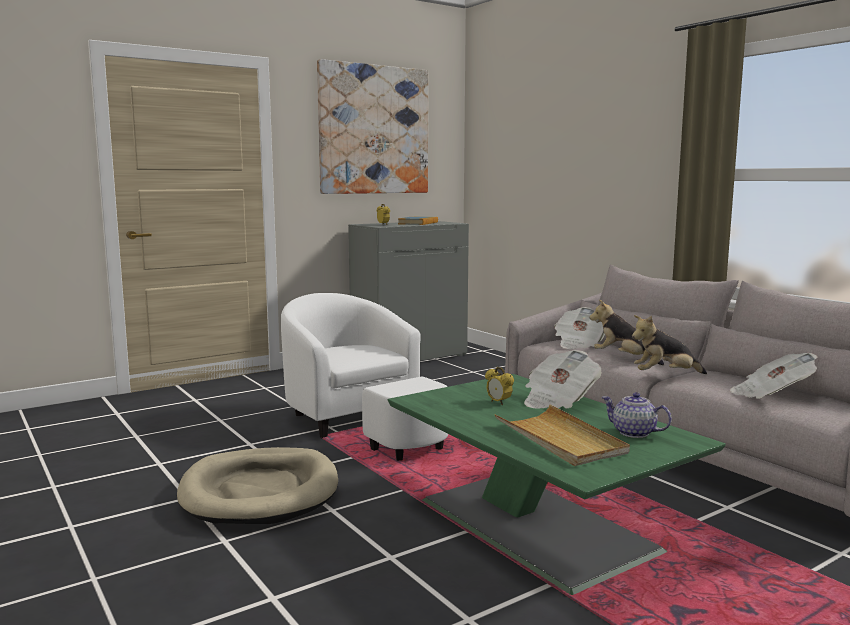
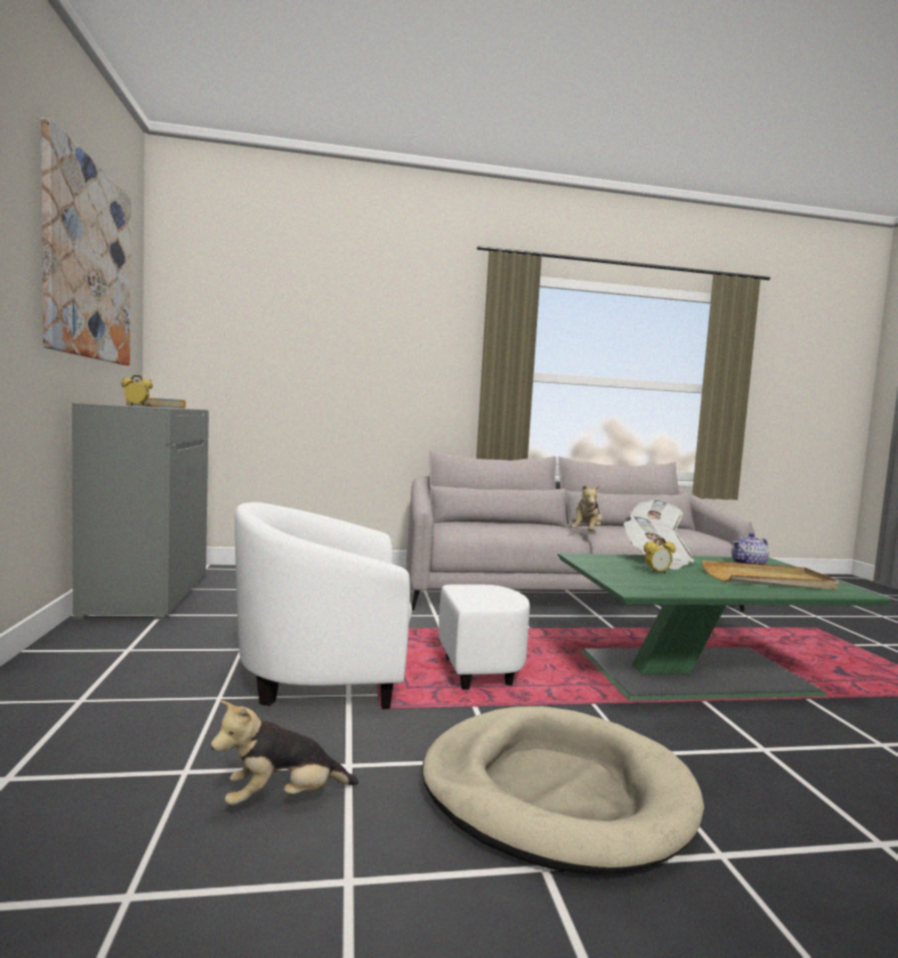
camera: 65 degrees left, 5 degrees down
(579, 343) = (465, 525): newspaper -> none
(623, 358) = (528, 529): plush toy -> plush toy (282, 799)

